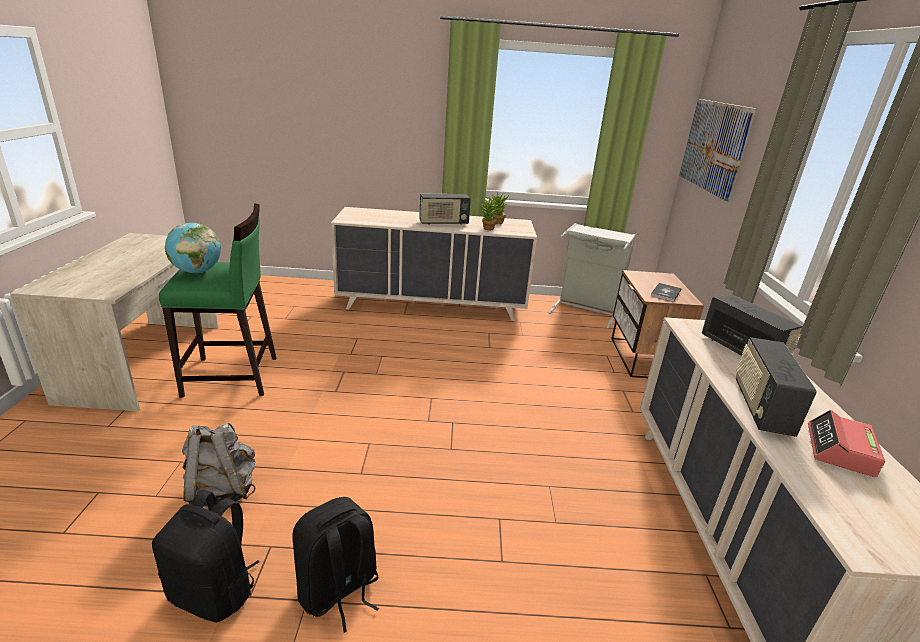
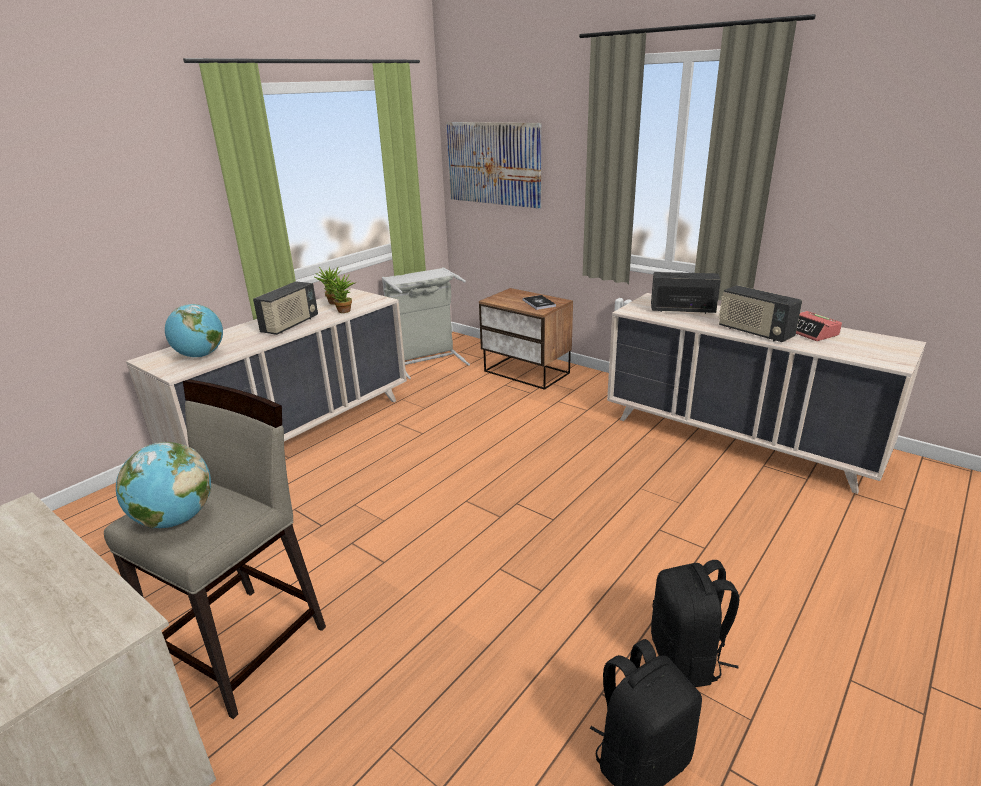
camera: 50 degrees left, 0 degrees up
(222, 491) = (483, 714): grey backpack -> none
(232, 376) = (245, 646): green stool -> beige stool
(371, 217) = (200, 355): none -> globe

